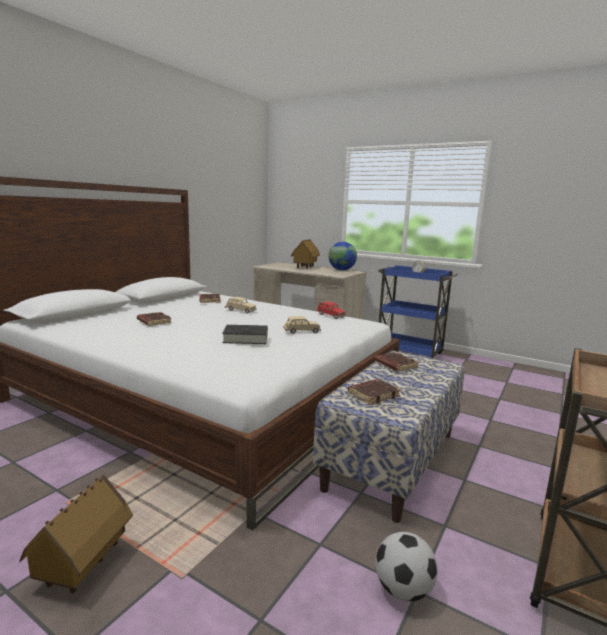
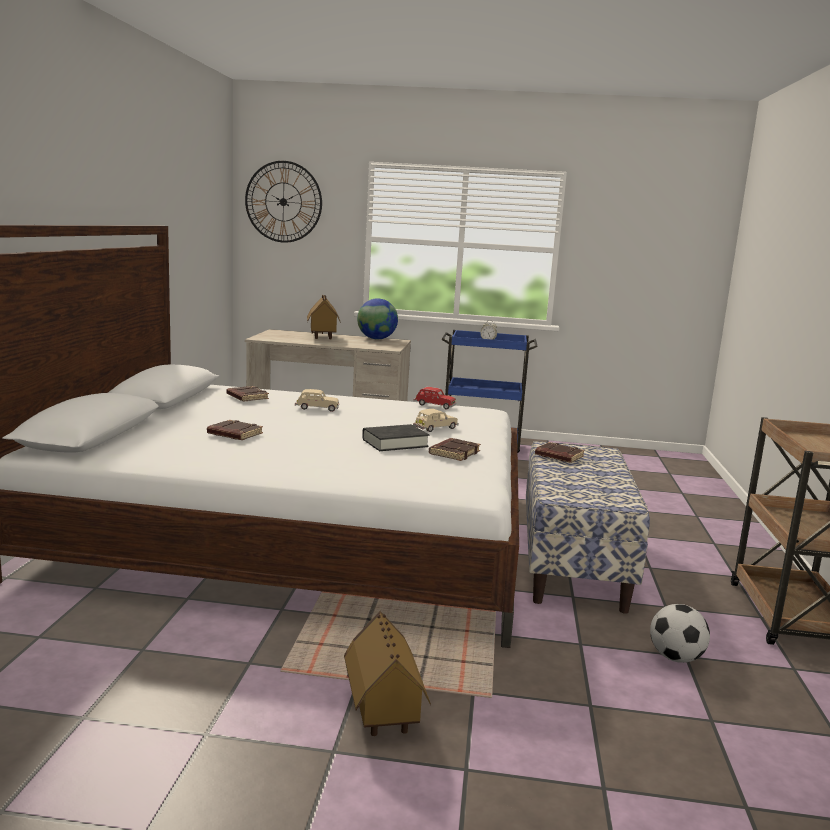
camera: 25 degrees left, 0 degrees up
(295, 179) = (283, 202): none -> wall clock
(373, 394) = (577, 487): brown book -> brown book (454, 453)

